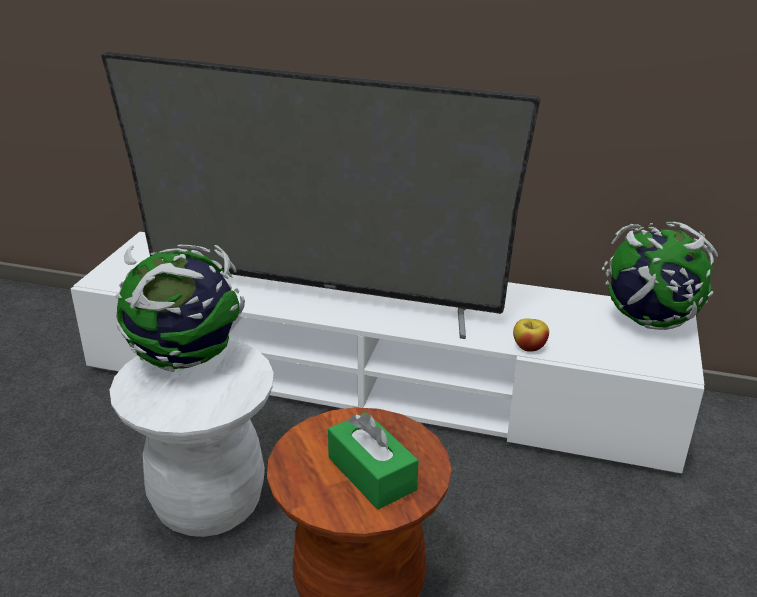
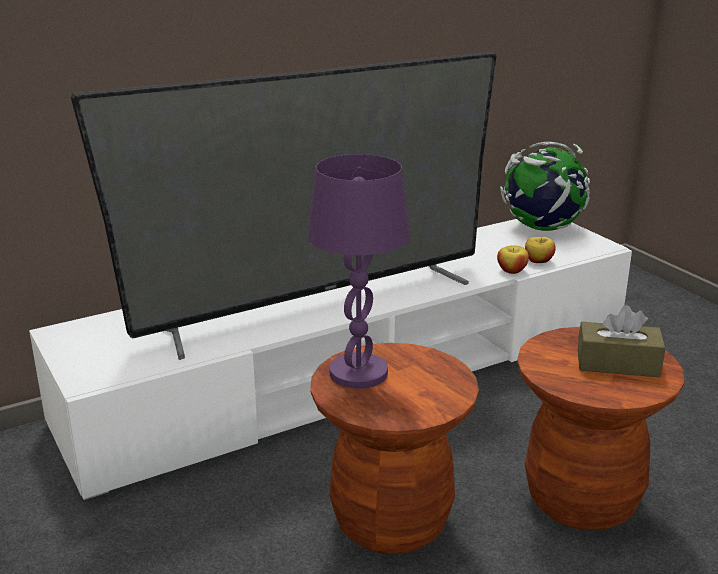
camera: 45 degrees left, 5 degrees down
(186, 359) = (358, 373): globe -> purple table lamp
(209, 503) = (391, 521): white stool -> brown stool
(371, 473) = (617, 363): green tissue box -> brown tissue box
(574, 350) = (538, 261): none -> apple

